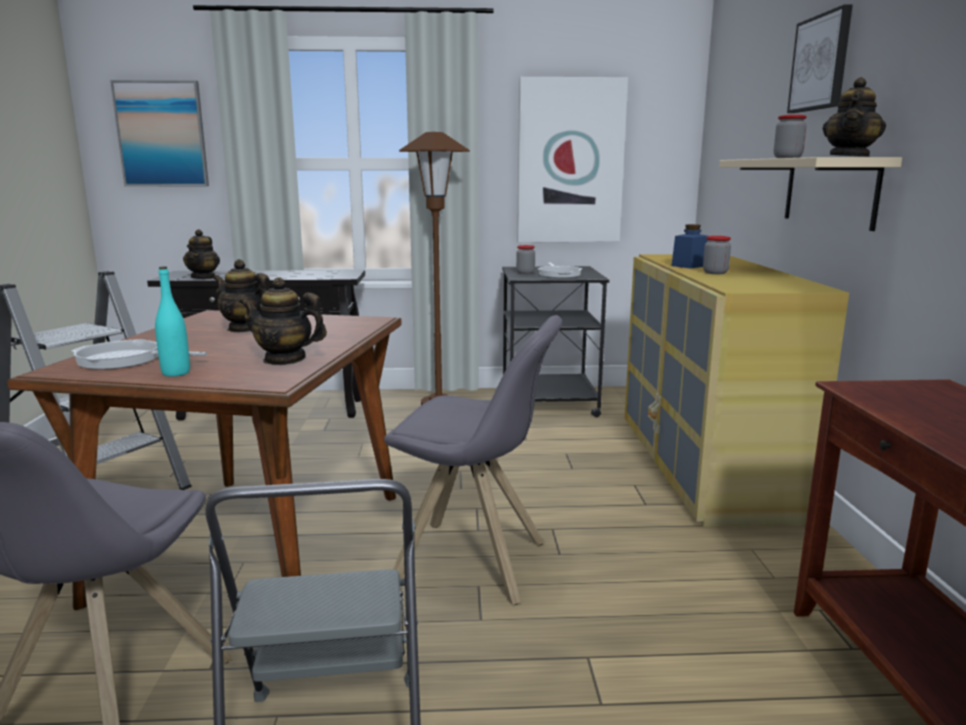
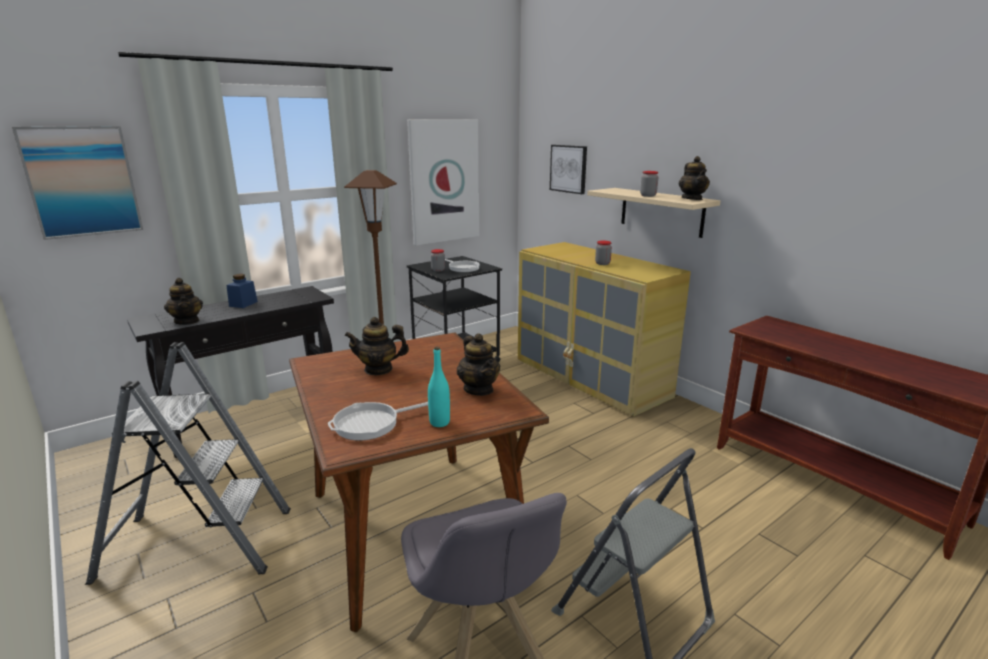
camera: 35 degrees left, 5 degrees up
(285, 359) = (479, 389): teapot -> teapot turned 90 degrees counterclockwise
(472, 562) = (555, 483): grey chair -> none
(689, 266) = (575, 258): blue jar -> blue jar (243, 304)
(821, 63) = (645, 135): picture -> picture (569, 169)

